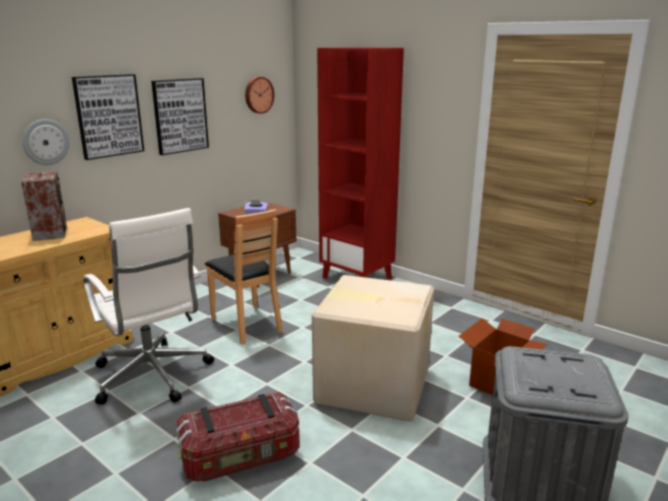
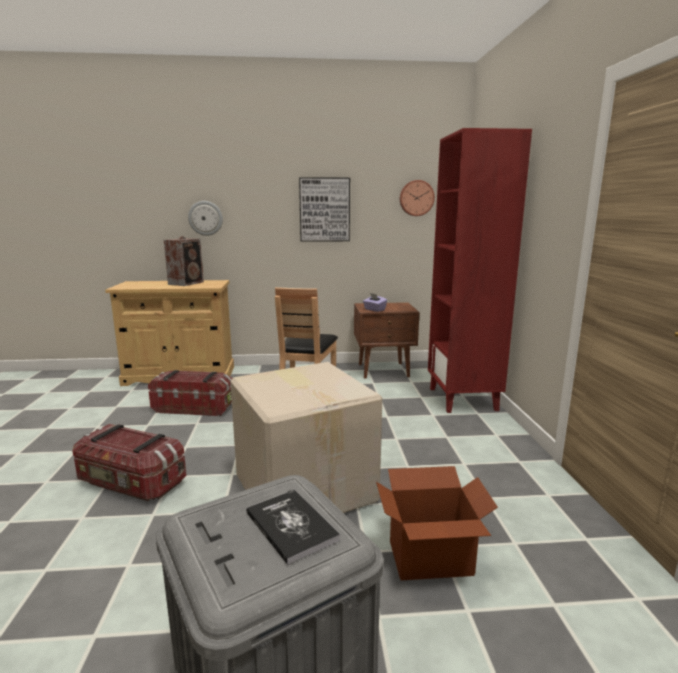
camera: 45 degrees right, 5 degrees down
(108, 116) = (257, 203): picture -> none
(152, 376) = (194, 407): white office chair -> storage box
(561, 366) = (291, 526): none -> book

